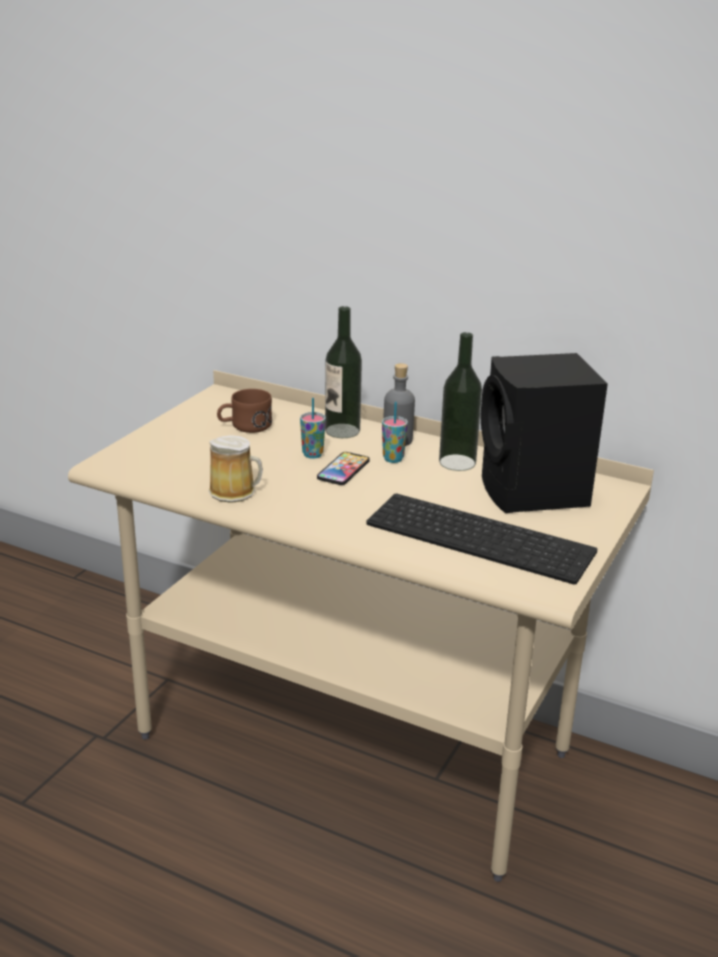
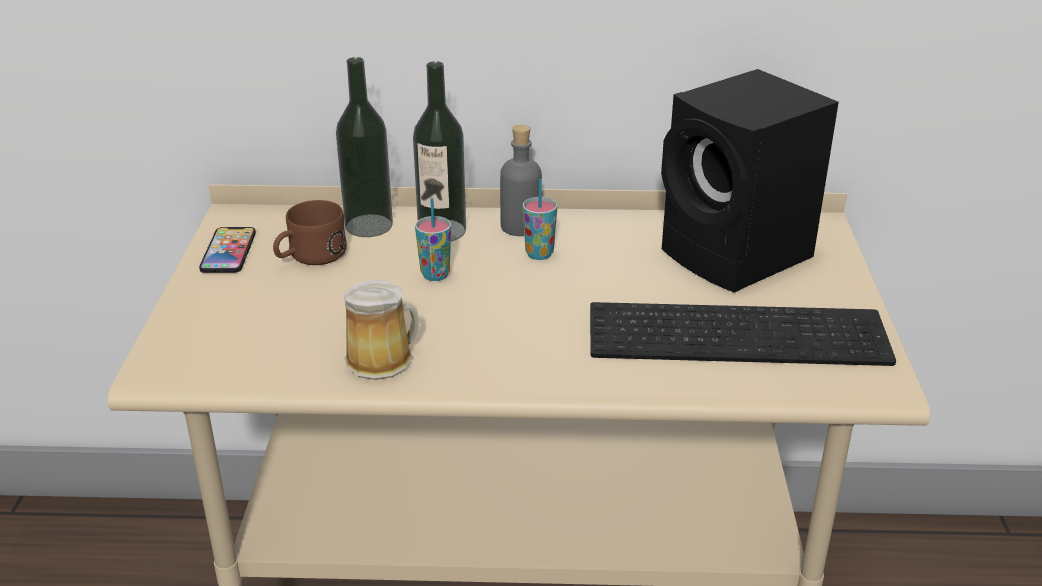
camera: 25 degrees left, 5 degrees up
(343, 470) = (493, 286): phone -> phone (228, 251)
(457, 462) = (617, 238): bottle -> bottle (368, 225)

